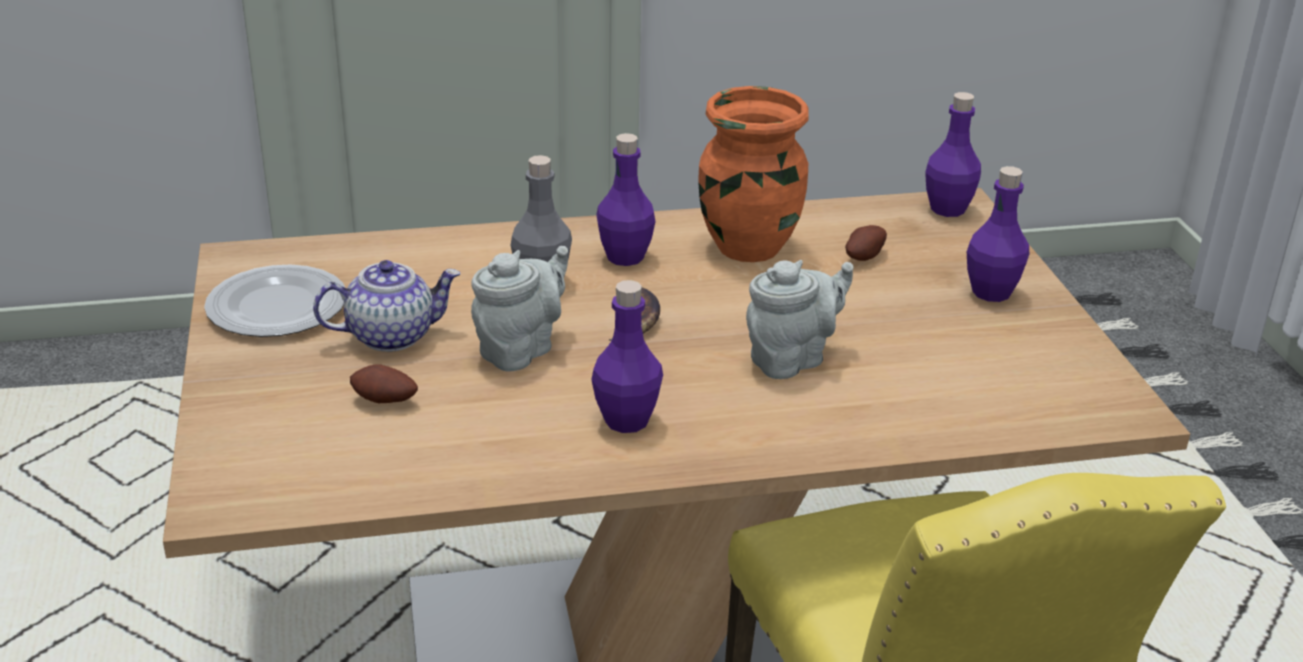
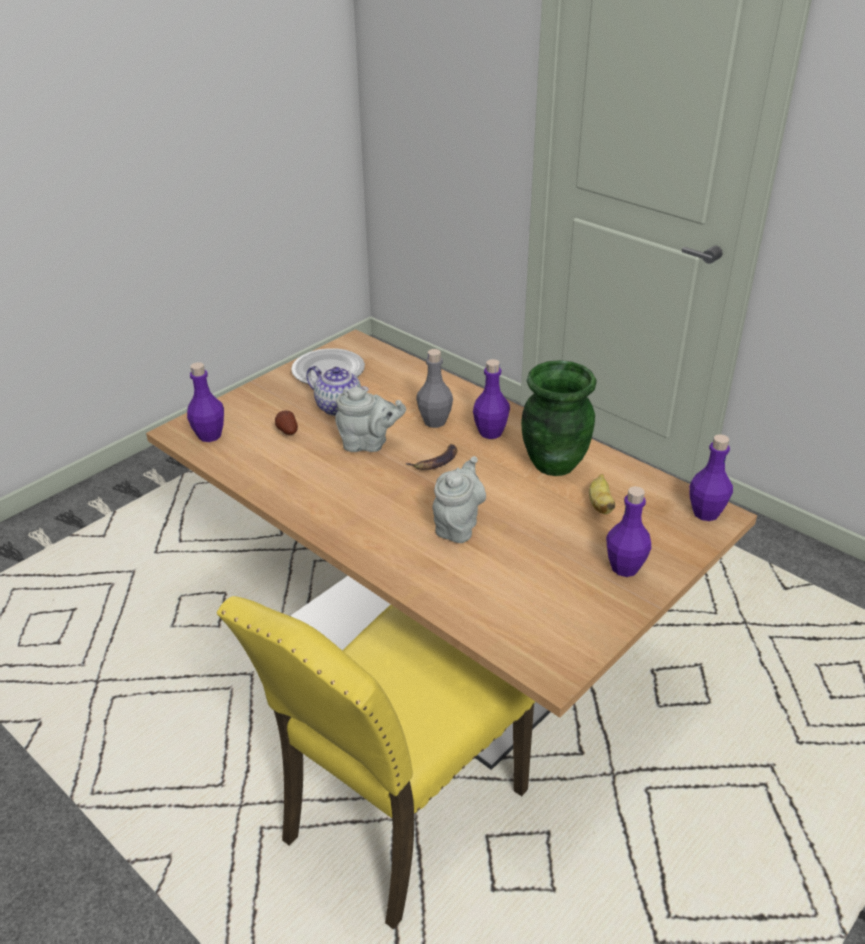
camera: 55 degrees right, 5 degrees up
(626, 420) = (343, 500): purple bottle -> purple bottle (209, 435)
(746, 247) = (553, 463): orange vase -> green vase
(792, 359) = (458, 525): grey teapot -> grey teapot turned 90 degrees counterclockwise
(863, 256) = (600, 505): potato -> banana

